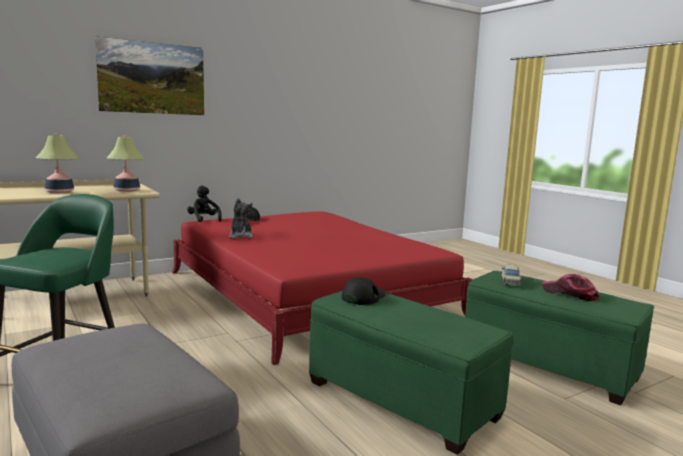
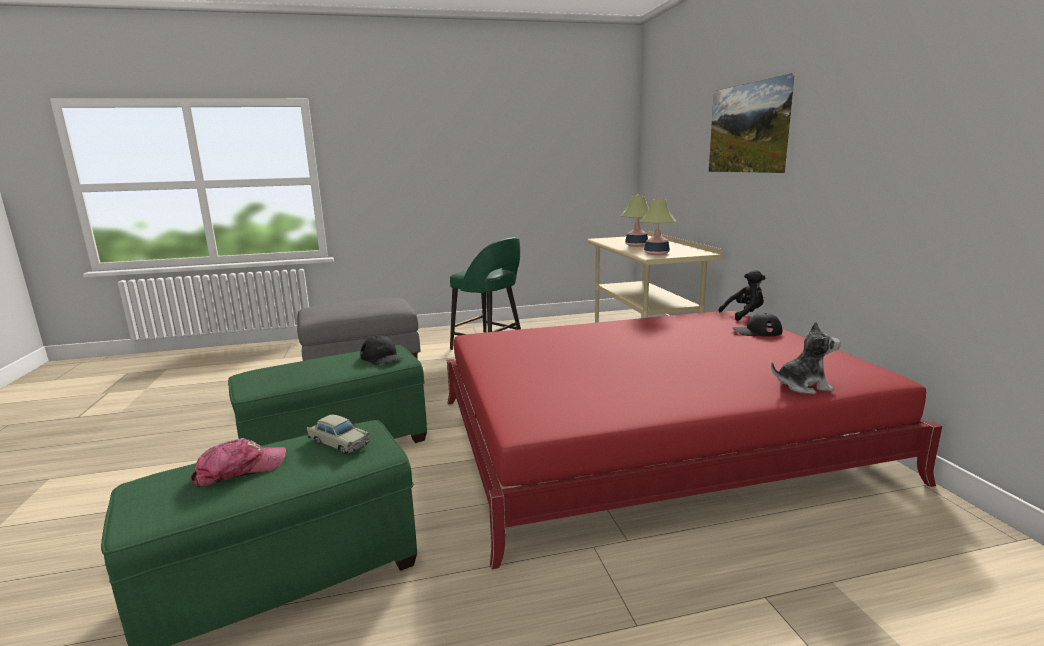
camera: 110 degrees right, 5 degrees up
(240, 236) = (638, 326): plush toy -> plush toy (802, 386)

